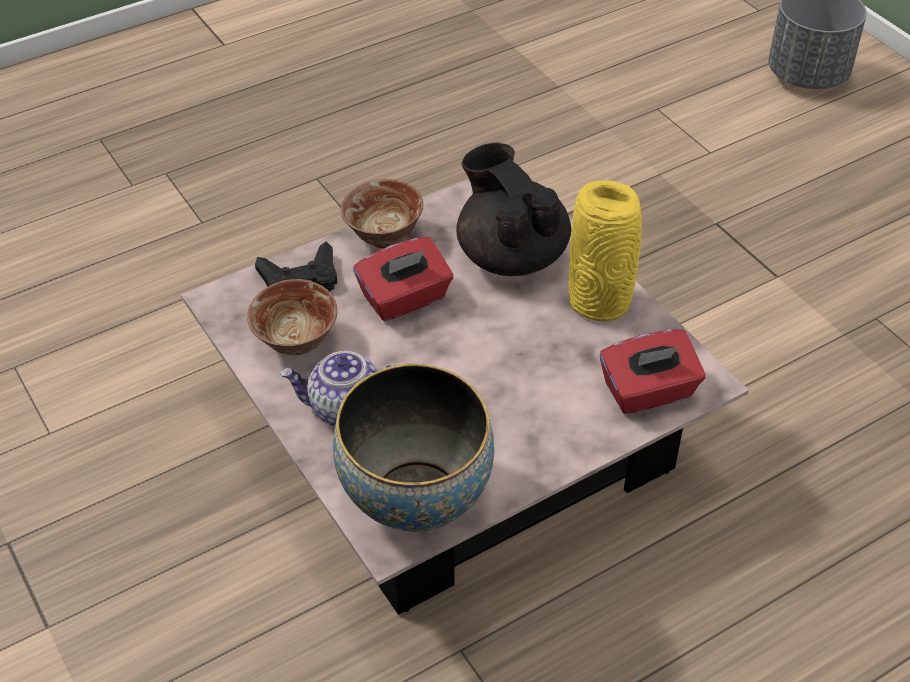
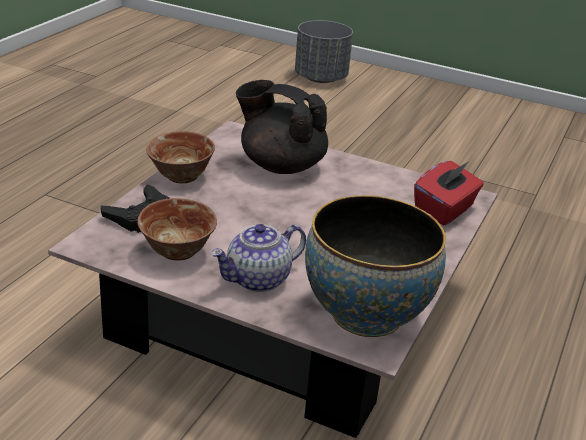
camera: 35 degrees left, 15 degrees down
(405, 299) = (233, 206): red tissue box -> none
(601, 303) = (365, 175): yellow vase -> none

